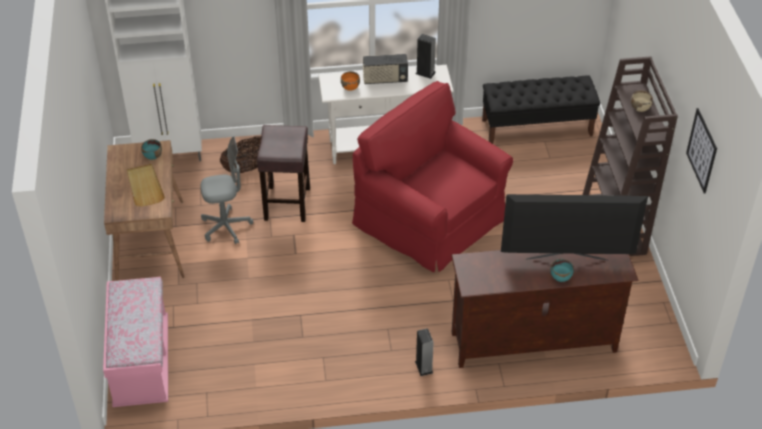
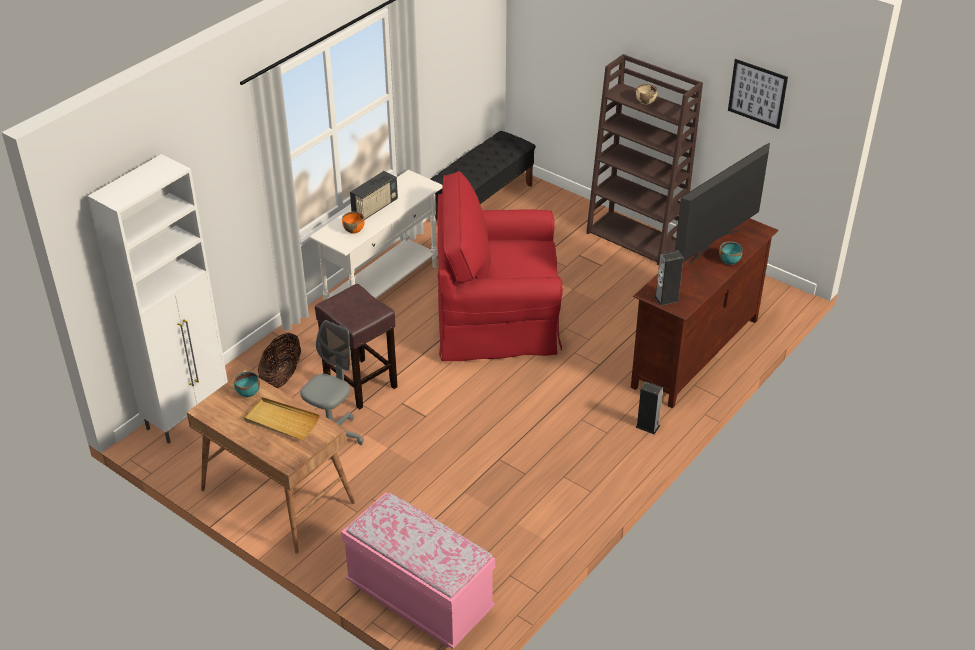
camera: 45 degrees left, 5 degrees down
(425, 73) = (401, 184): speaker -> speaker (666, 299)

